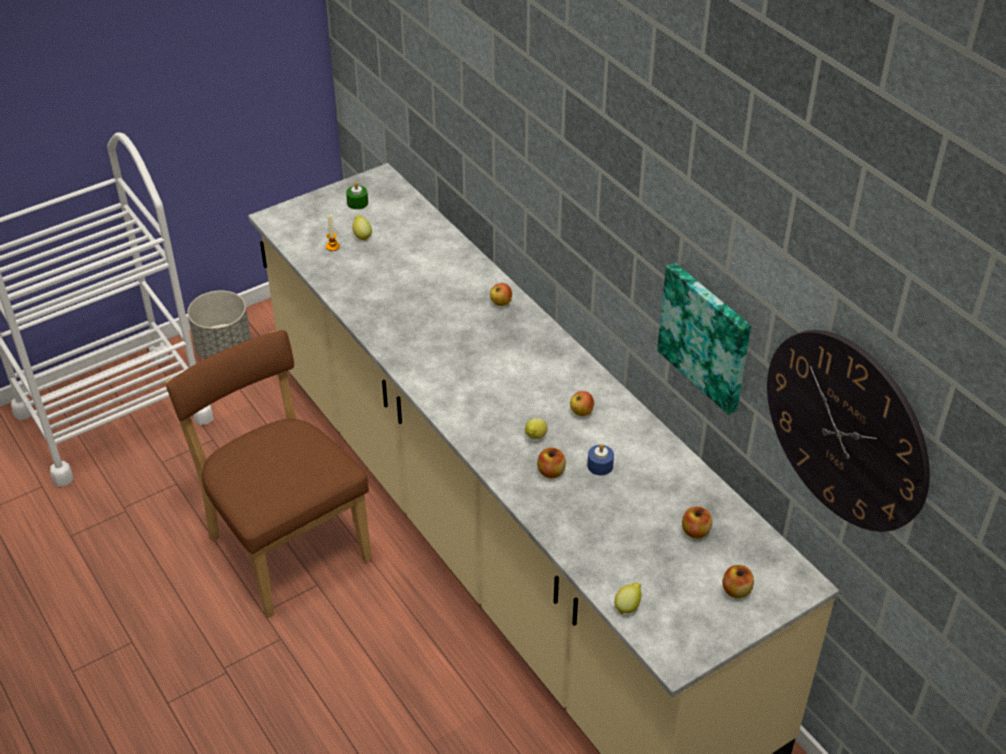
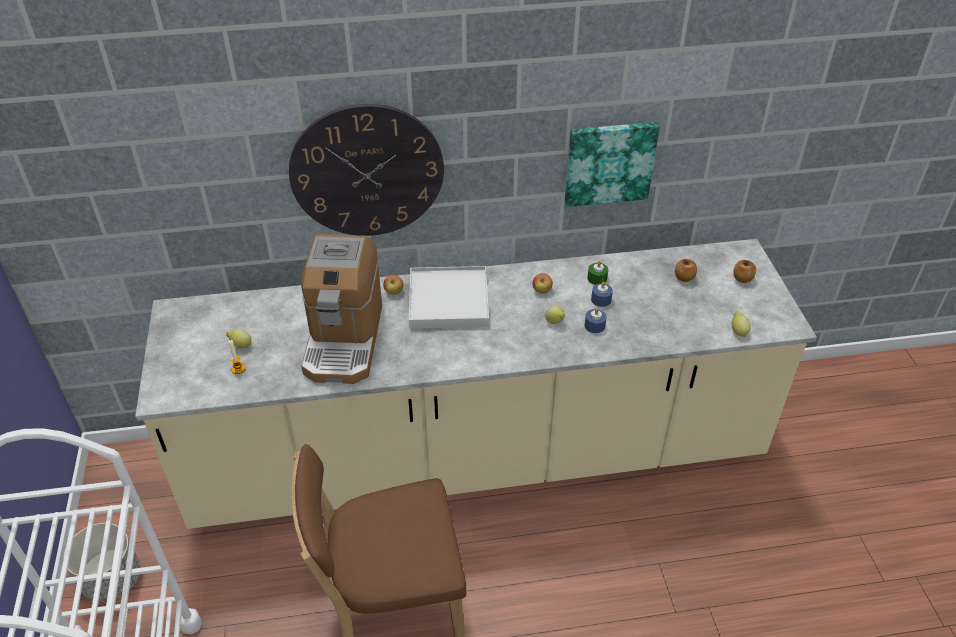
camera: 65 degrees left, 0 degrees up
(357, 203) = (191, 335): green candle -> green candle (597, 278)
(410, 295) = (344, 339): none -> coffee machine
(514, 346) = (448, 300): none -> white tray
(551, 472) = (594, 326): apple -> blue candle
(846, 430) = (750, 132): wall clock -> wall clock (367, 171)

